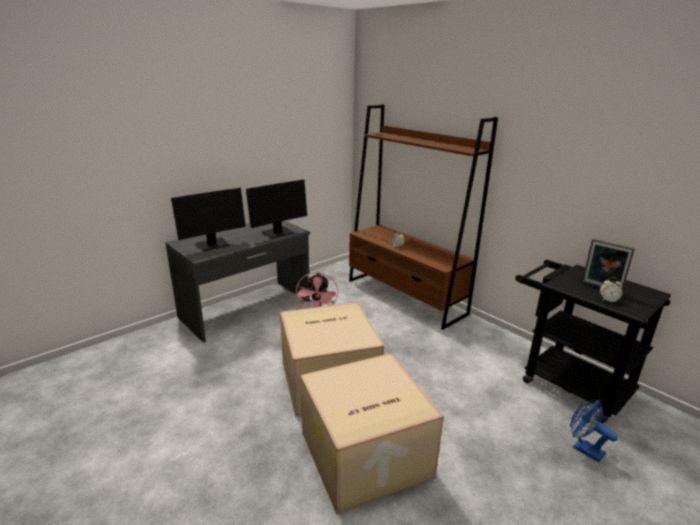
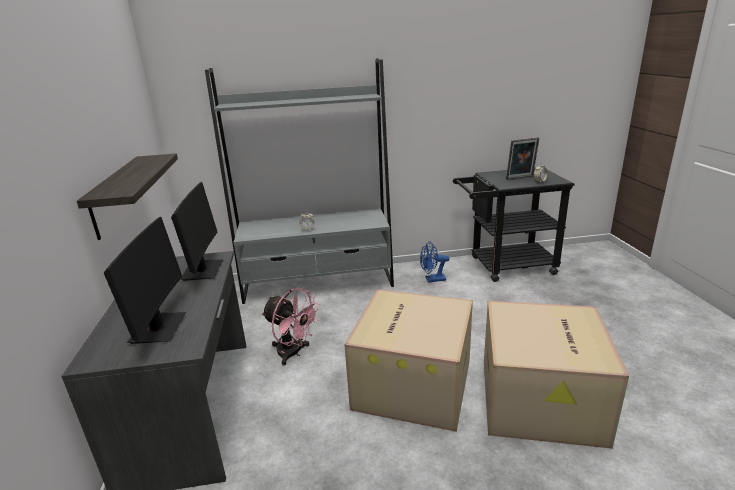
camera: 55 degrees left, 0 degrees up
(267, 173) = (116, 195): none -> shelf
(405, 297) = (318, 283): brown bookcase -> grey bookcase
(583, 448) = (577, 292): blue fan -> blue fan (432, 280)

